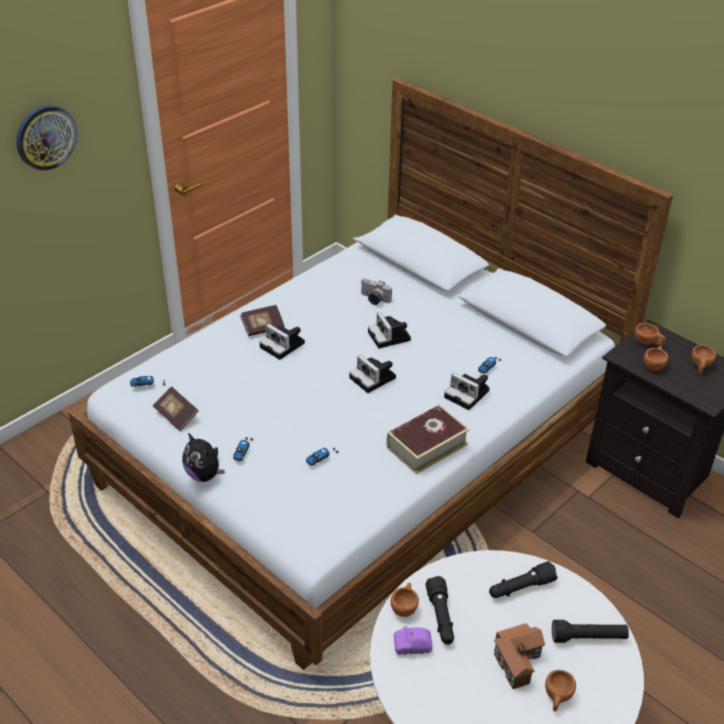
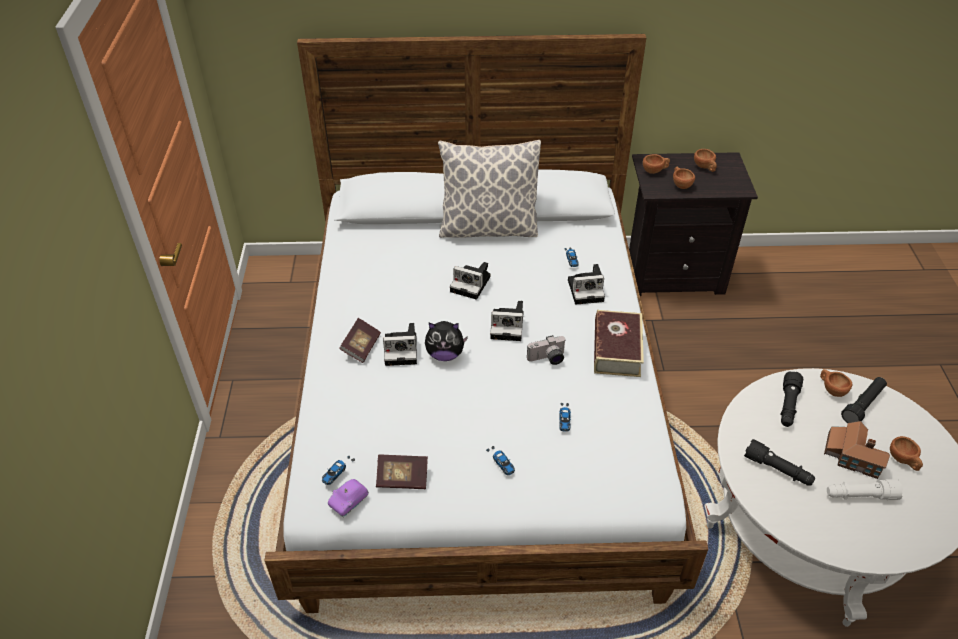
camera: 45 degrees left, 5 degrees up
(45, 137) = (69, 273): wall clock -> none
(204, 475) = (497, 509): plush toy -> plush toy (445, 354)
(373, 299) = (415, 262): camera -> camera (547, 359)
(404, 606) = (749, 483): brown cup -> brown cup (831, 389)
(412, 646) = (792, 506): purple toy car -> purple toy car (349, 502)
(459, 309) = (488, 228): none -> pillow
(478, 686) = (860, 495): none -> white flashlight

